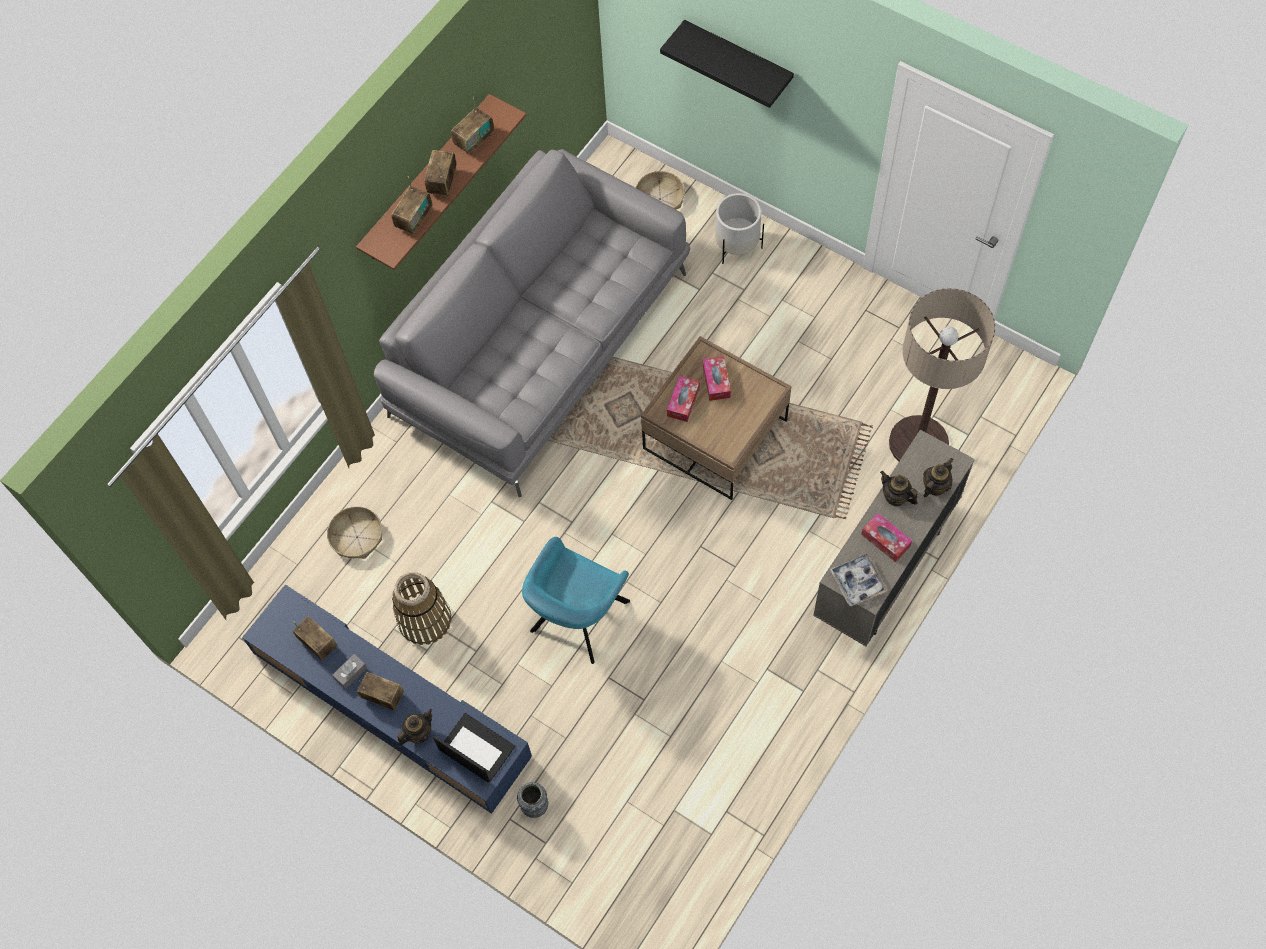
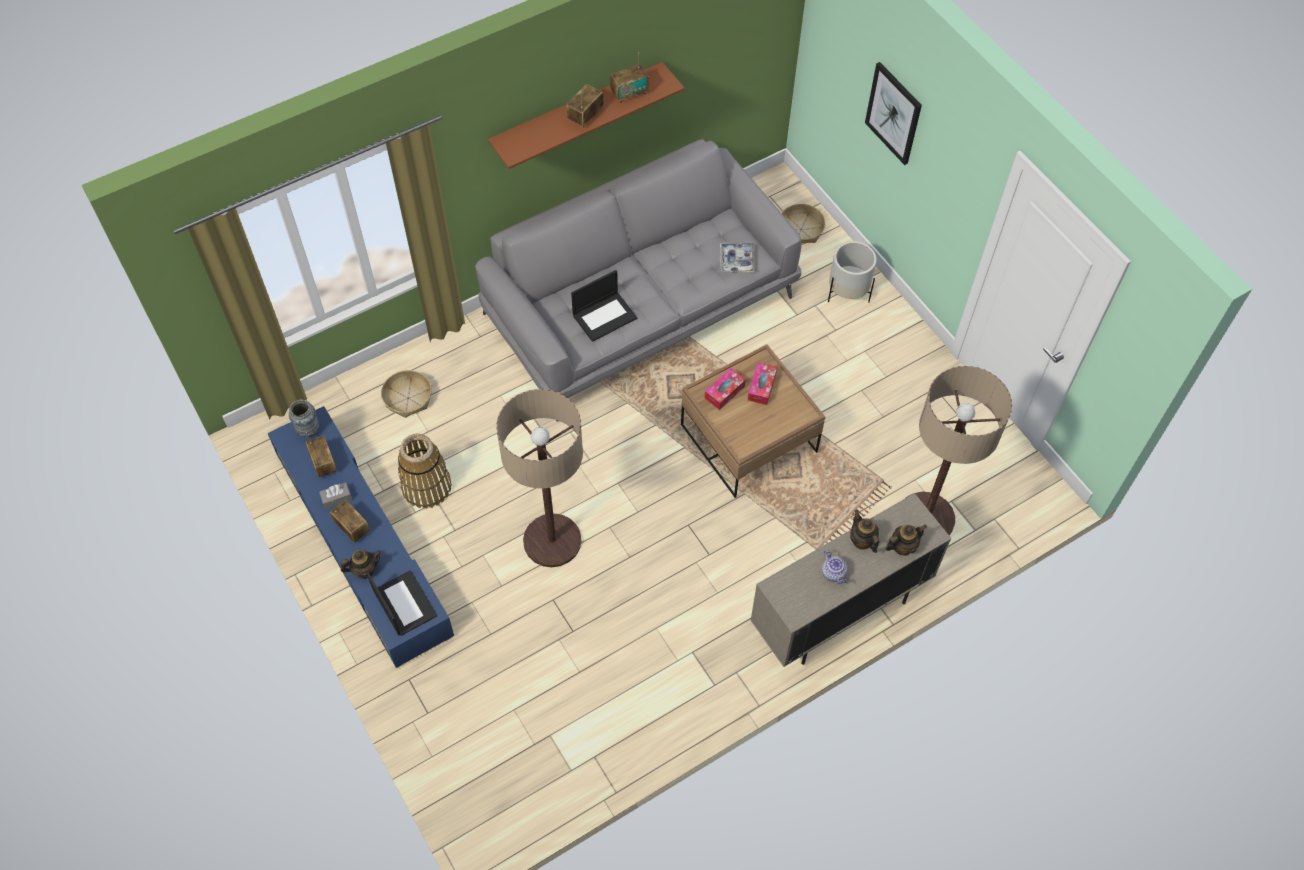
camera: 20 degrees right, 5 degrees down
(414, 219) = (546, 135): radio -> none
(528, 373) = (605, 316): none -> laptop
(535, 806) = (435, 678): vase -> vase (308, 430)
(577, 619) = (552, 541): turquoise armchair -> floor lamp
(738, 58) = (894, 113): black shelf -> picture
(857, 582) = (790, 598): tray -> tray (736, 260)
(885, 540) = (834, 573): tissue box -> teapot

